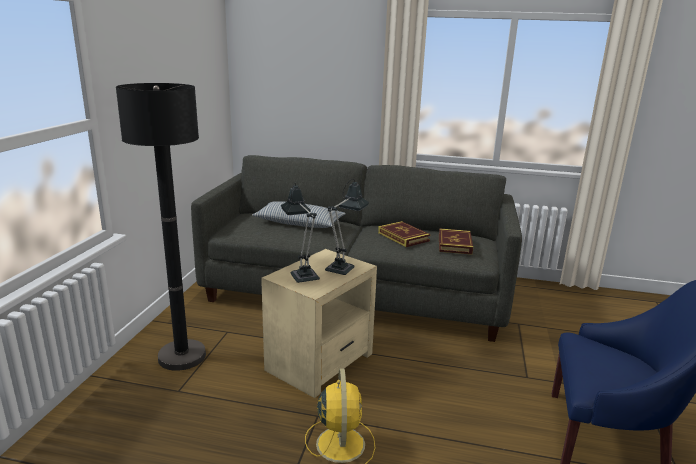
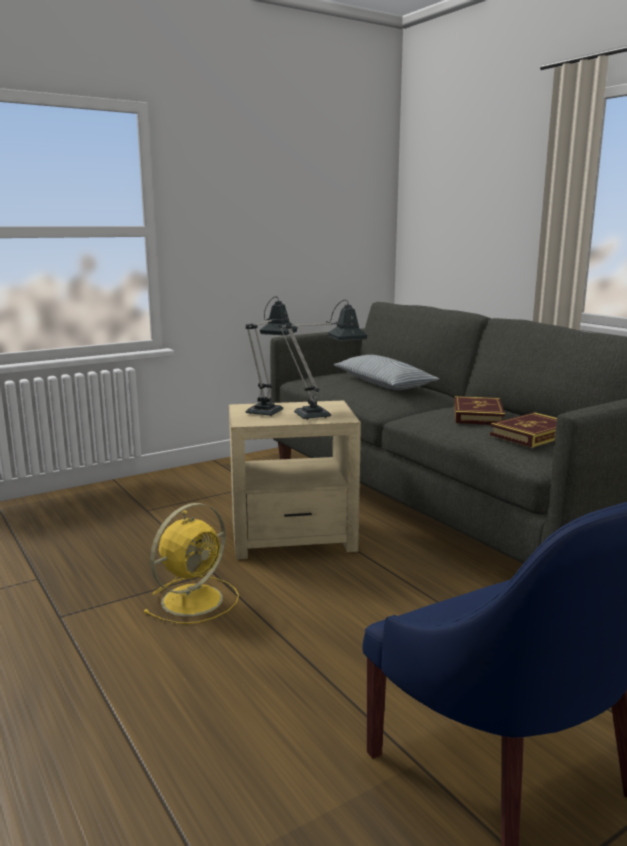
camera: 45 degrees right, 5 degrees down
(182, 356) = (190, 490): black floor lamp -> none

